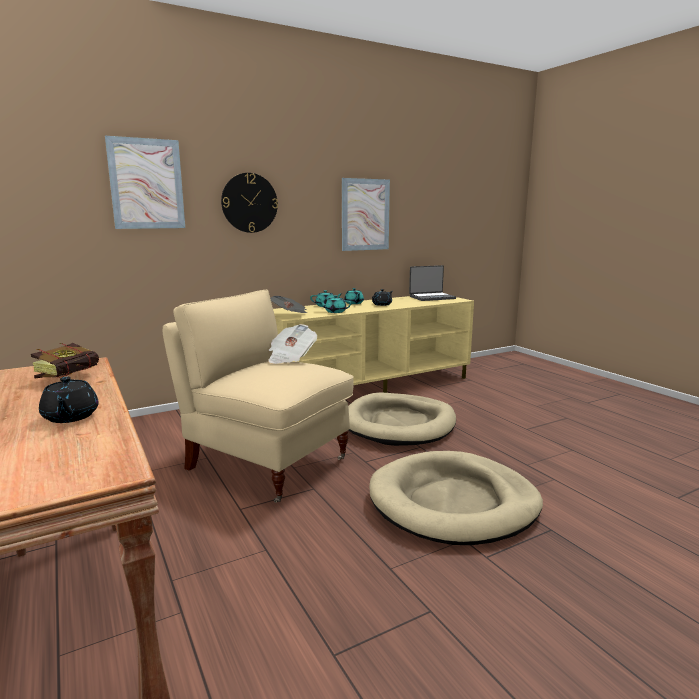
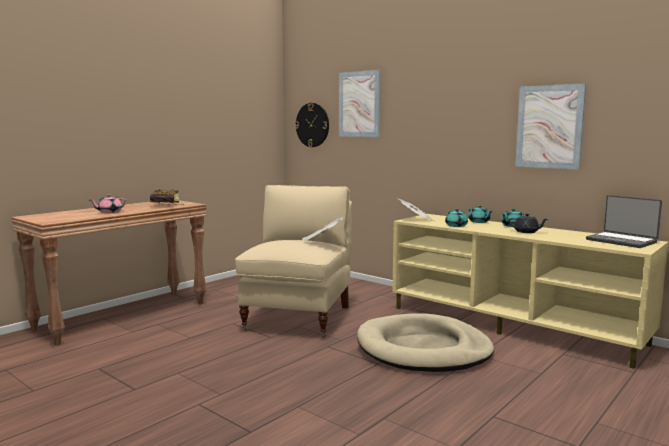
camera: 70 degrees right, 5 degrees down
(70, 417) = (109, 212): black teapot -> pink teapot
(249, 203) = (427, 116): wall clock -> wall clock (312, 125)
(453, 502) = (277, 386): beige dog bed -> none

